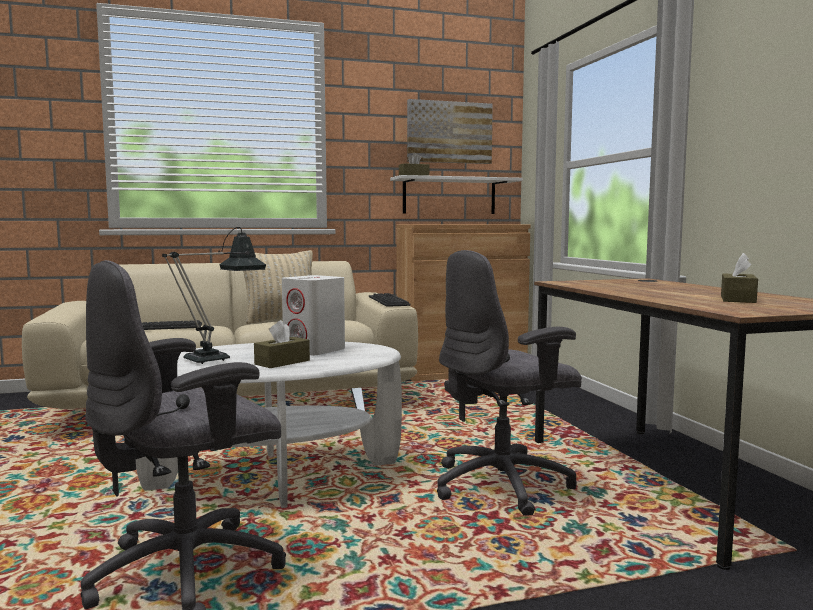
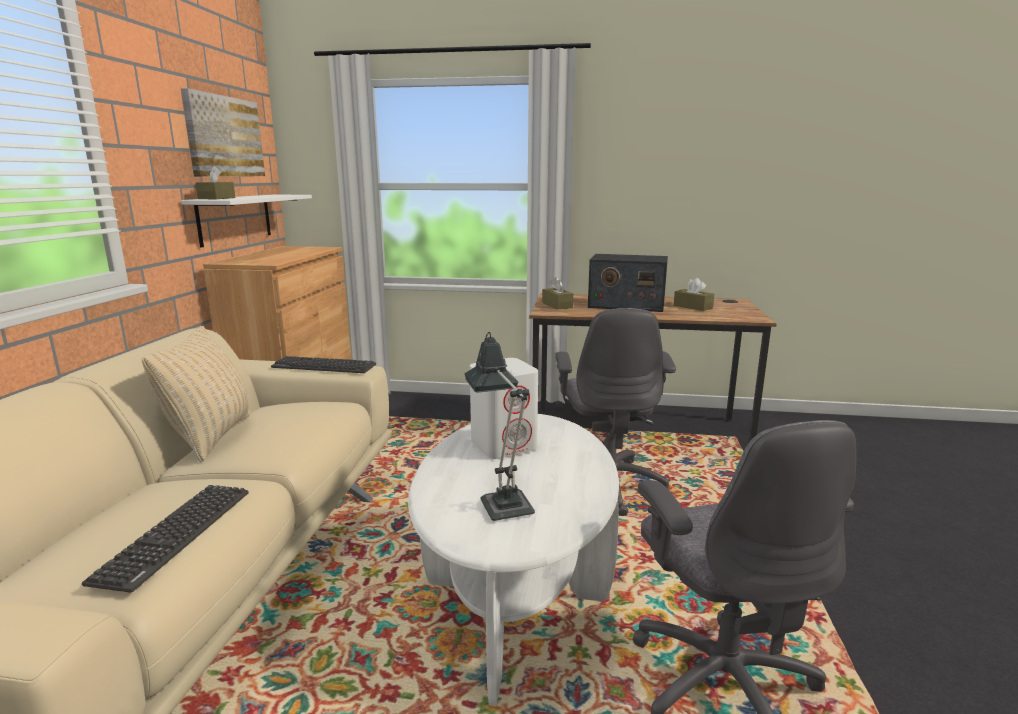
camera: 65 degrees left, 10 degrees up
(282, 362) = (556, 468): brown tissue box -> brown tissue box (557, 305)
(667, 289) = (626, 305): none -> radio

